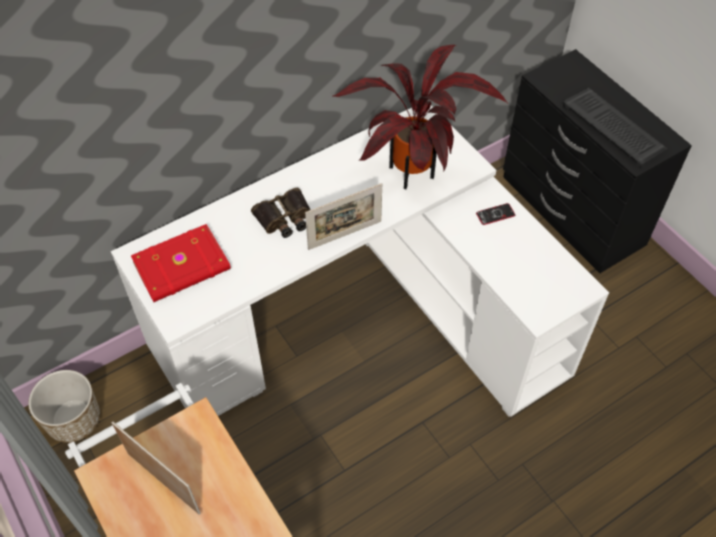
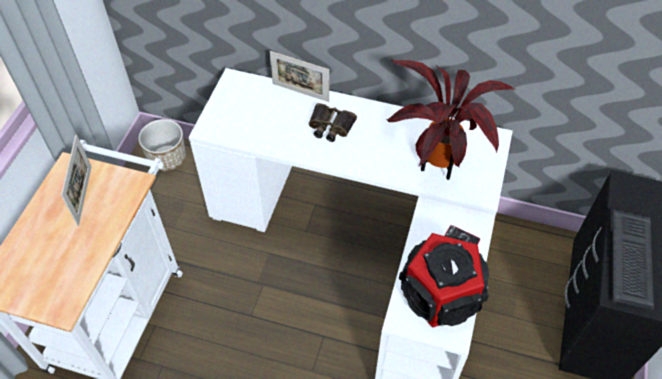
camera: 50 degrees right, 0 degrees up
(183, 267) = (246, 106): red book -> none
(344, 235) = (349, 165): picture frame -> picture frame (300, 92)
(537, 269) = (440, 294): none -> speaker

